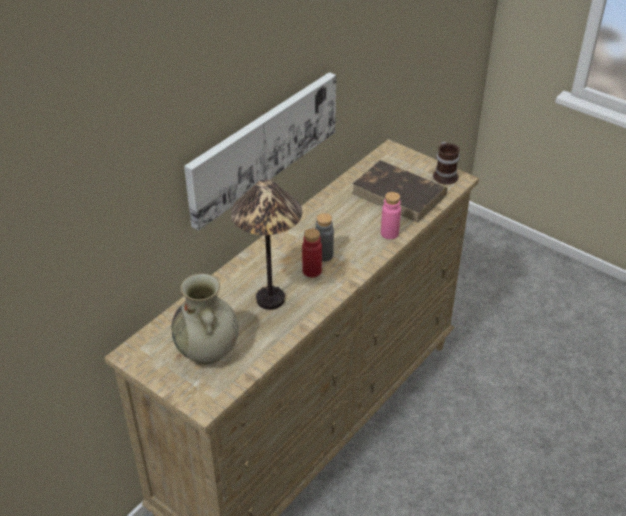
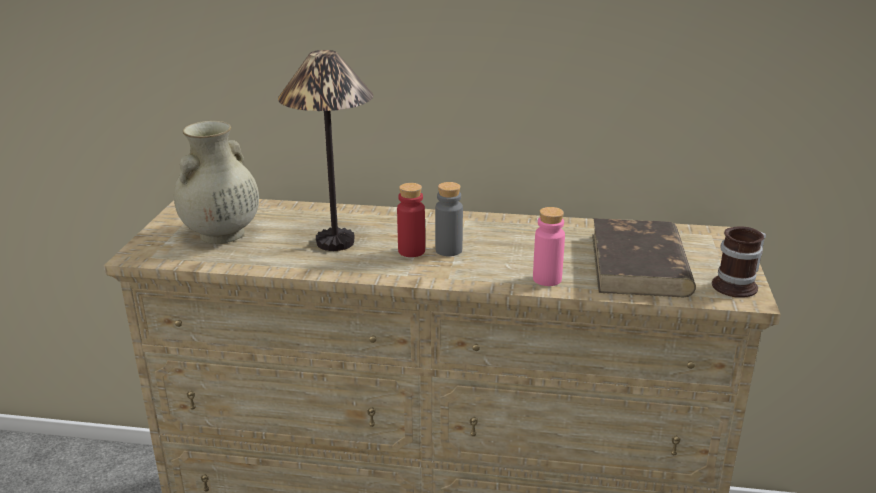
camera: 60 degrees right, 15 degrees down
(263, 145) = (466, 82): picture -> none

